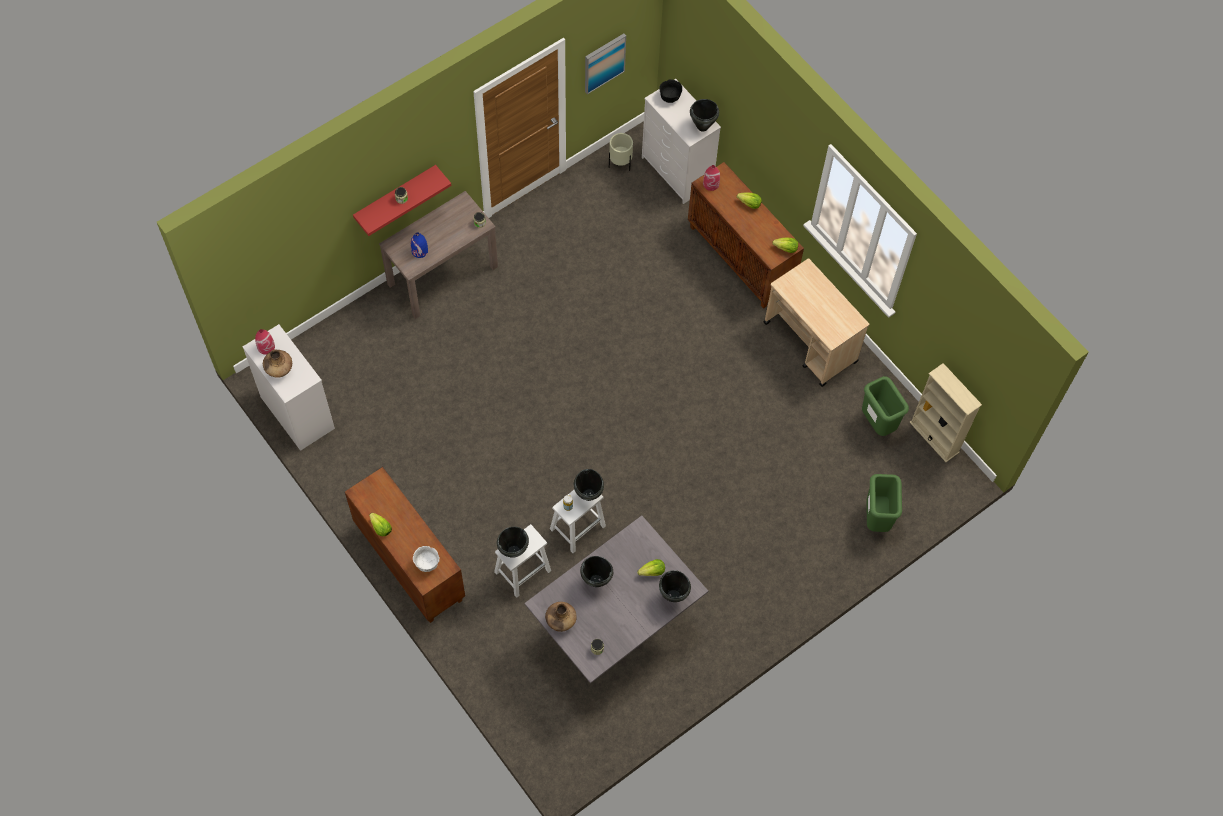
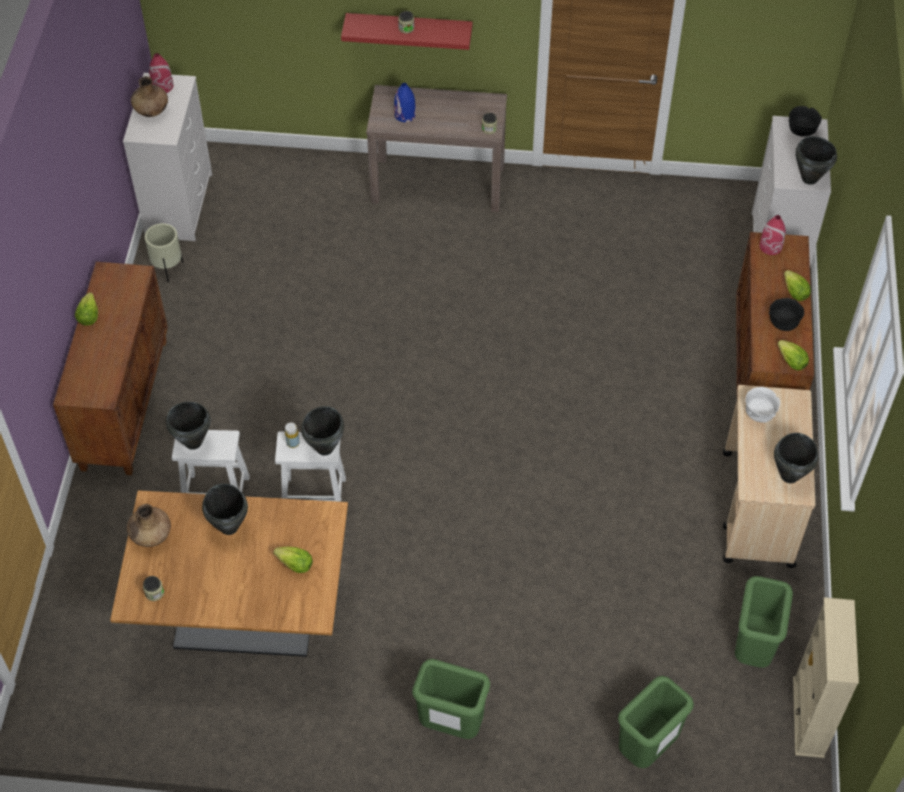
camera: 45 degrees right, 10 degrees down
(427, 563) = (90, 379): white bowl -> white bowl (759, 414)
(604, 62) = (746, 40): picture -> none
(614, 626) = (245, 620): grey dining table -> brown dining table
(620, 164) = (722, 205): beige planter -> beige planter (168, 270)
(673, 596) = (288, 607): black cooking pot -> black cooking pot (789, 476)
(761, 228) = (783, 324): none -> black bowl
(774, 589) = (450, 725): none -> green trash can

